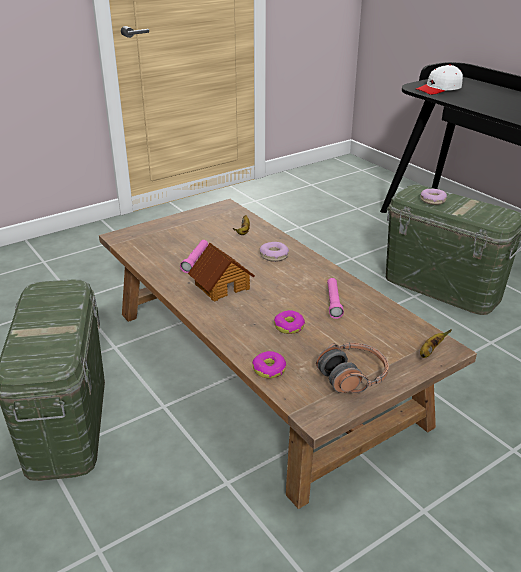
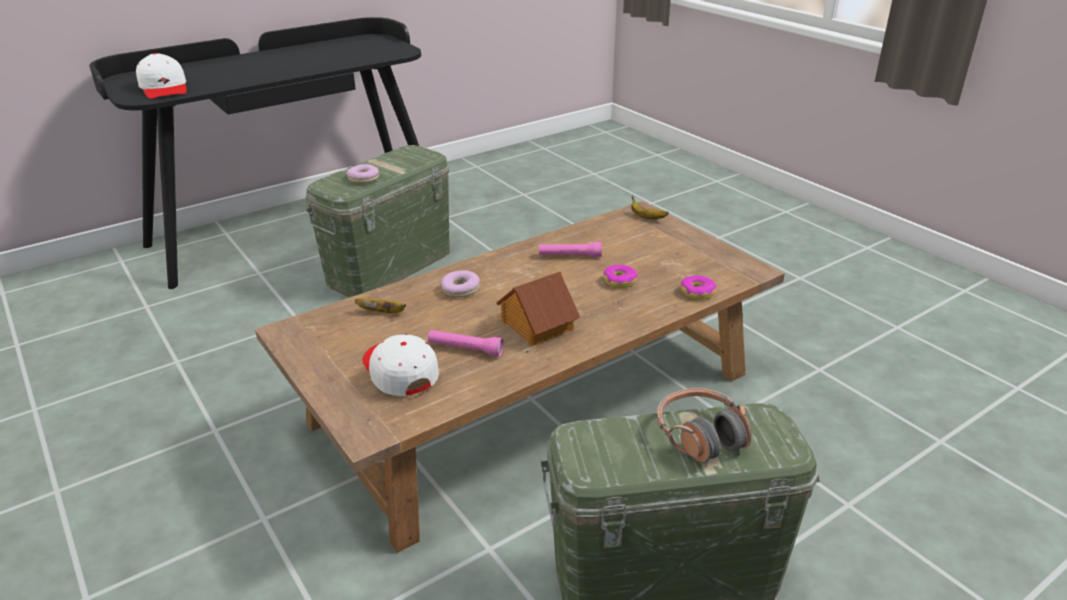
camera: 90 degrees left, 0 degrees up
(175, 241) = (399, 371): none -> white cap
(352, 376) = (694, 252): headphones -> headphones (700, 435)

